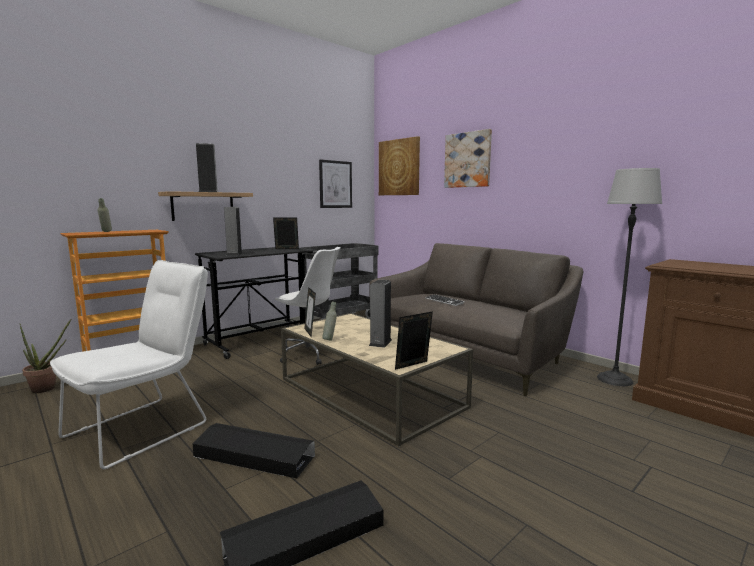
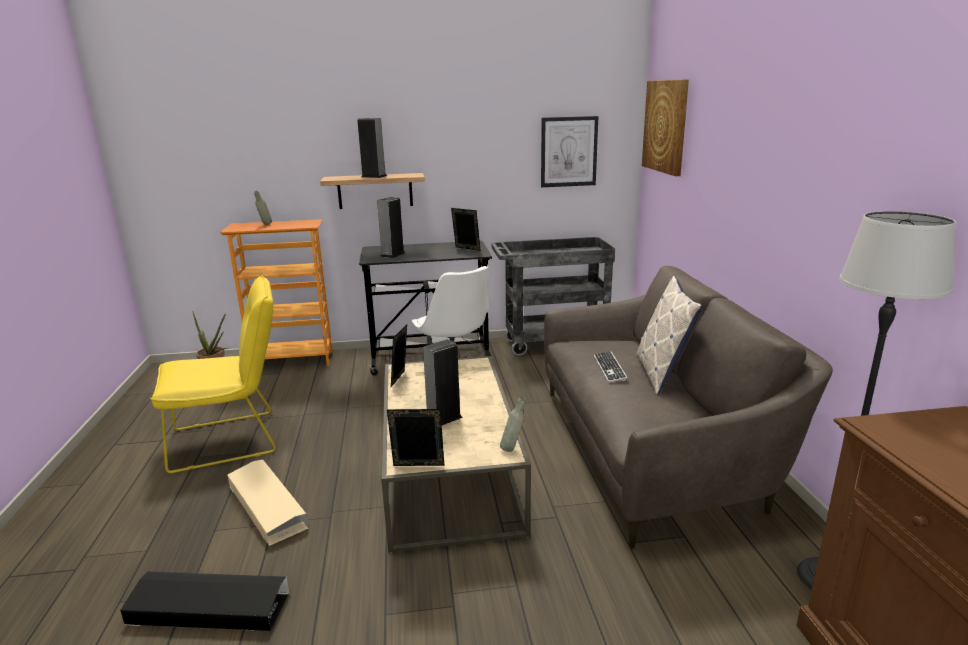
camera: 35 degrees right, 10 degrees up
(145, 426) = (233, 439): white chair -> yellow chair
(254, 456) = (267, 506): black storage box -> beige storage box
(330, 339) = (402, 397): grey bottle -> grey bottle (513, 448)
(468, 160) = (734, 131): picture -> none
(472, 299) = (661, 373): none -> pillow

